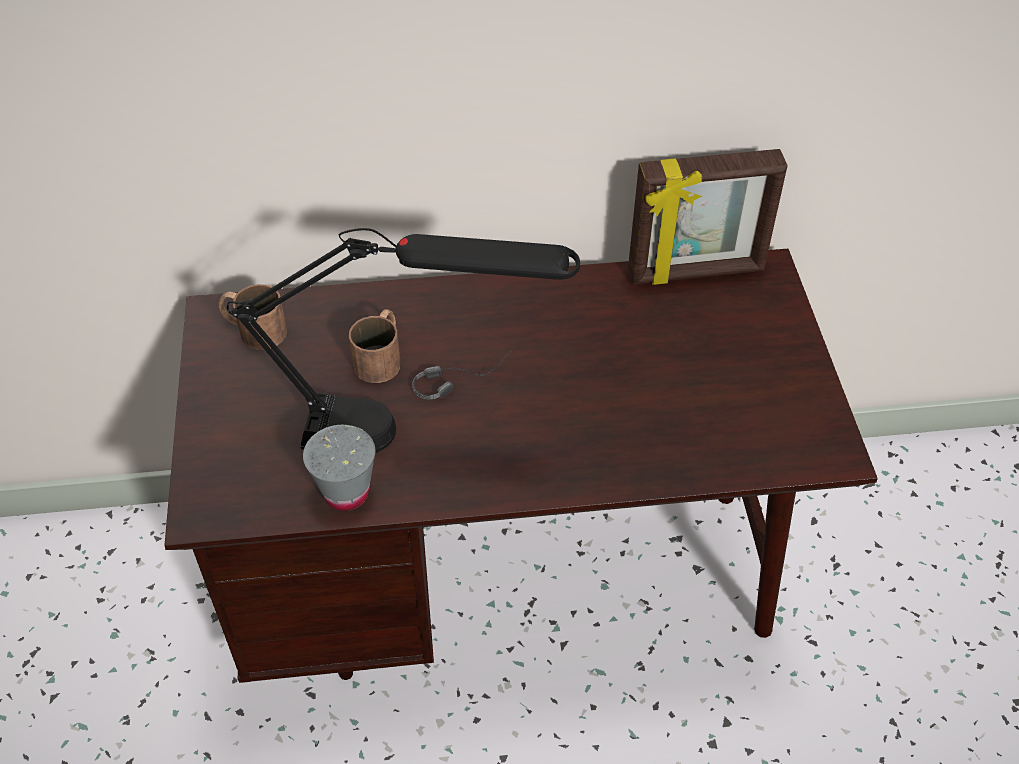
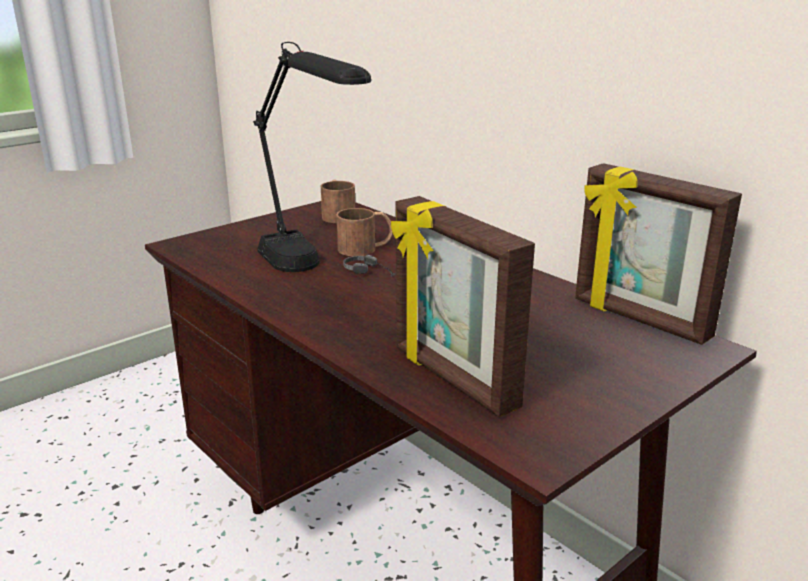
camera: 55 degrees right, 25 degrees down
(346, 493) = (234, 273): grey cup -> none
(701, 441) = (452, 378): none -> picture frame

